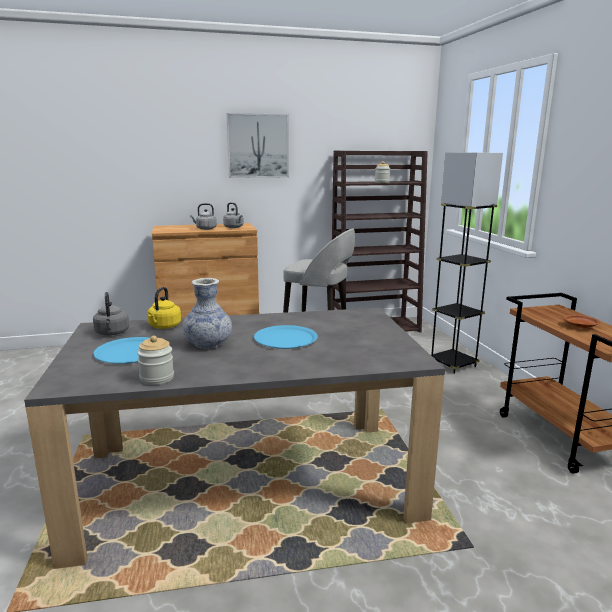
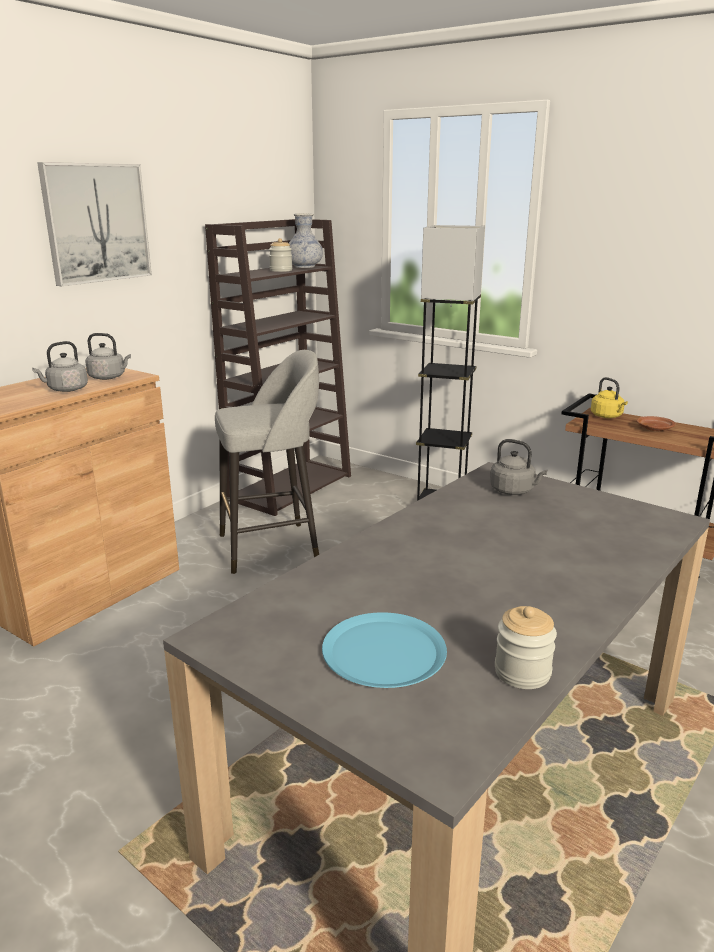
camera: 40 degrees left, 5 degrees up
(112, 333) = (272, 634): grey kettle -> grey kettle (514, 491)
(164, 327) = (320, 588): yellow kettle -> yellow kettle (607, 416)
(208, 344) = (447, 590): vase -> vase (304, 267)
(286, 338) = (506, 542): blue plate -> none

